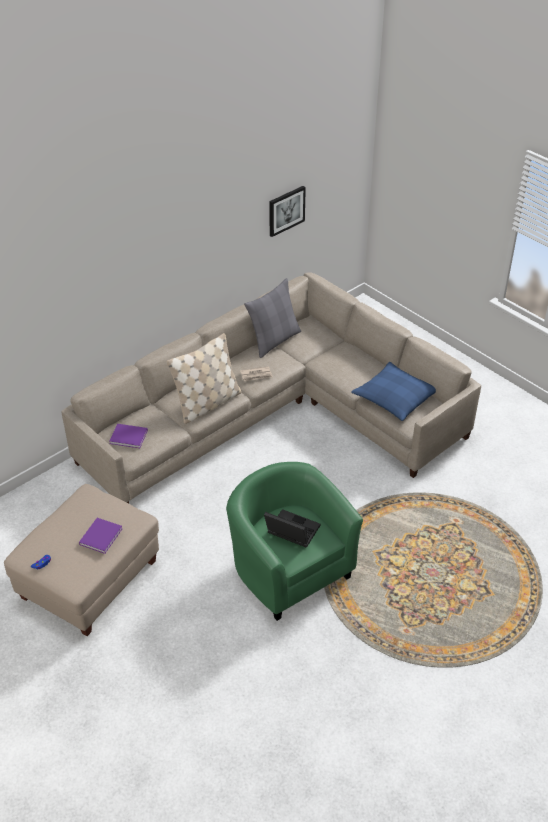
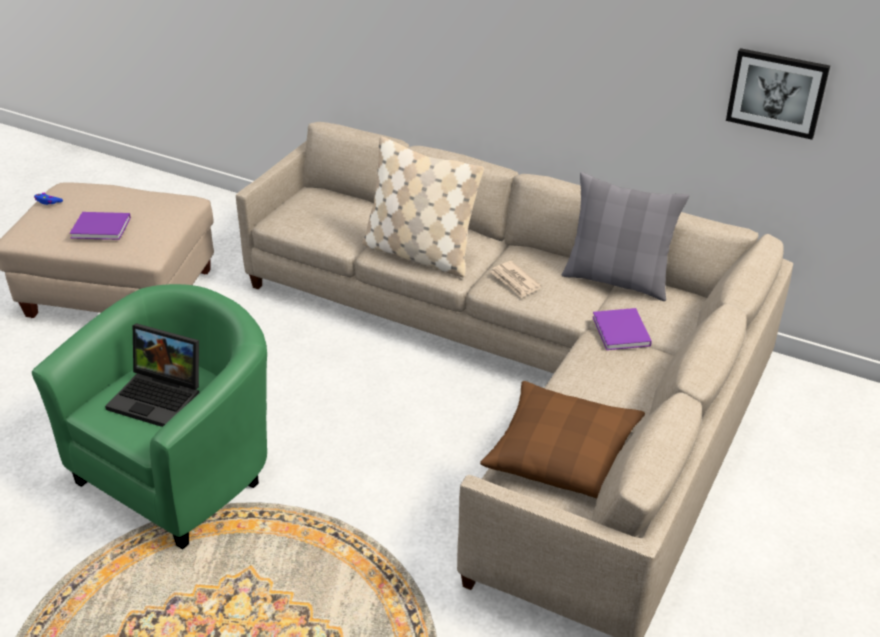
camera: 70 degrees right, 5 degrees down
(129, 437) = (311, 208): purple book -> purple book (621, 332)
(290, 532) = (160, 396): laptop -> laptop turned 105 degrees clockwise
(394, 398) = (563, 452): blue pillow -> brown pillow

